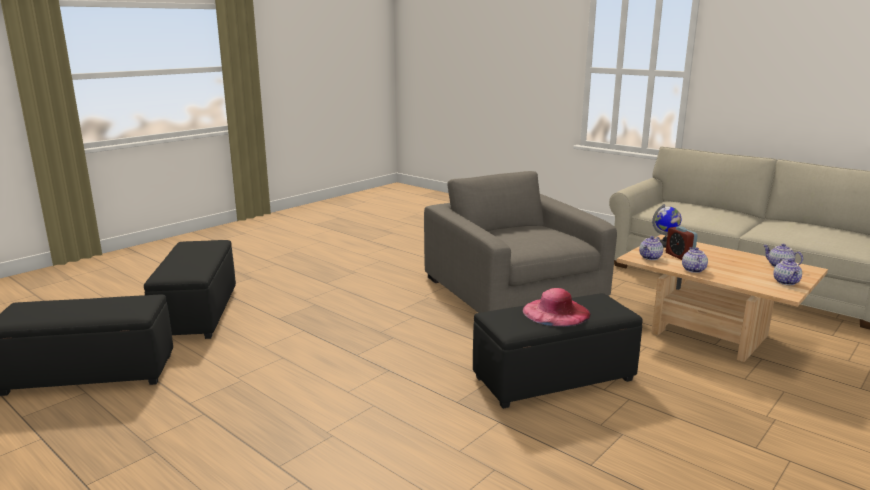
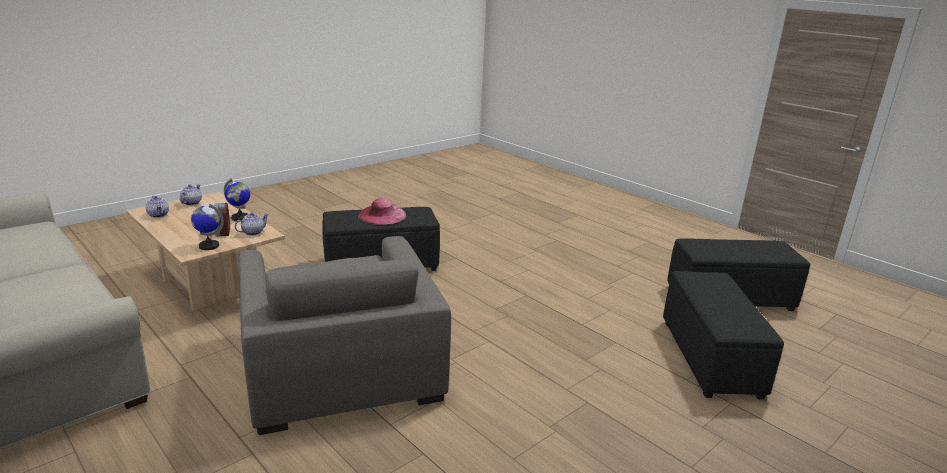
camera: 175 degrees left, 5 degrees up
(692, 270) = (240, 218): teapot -> globe

